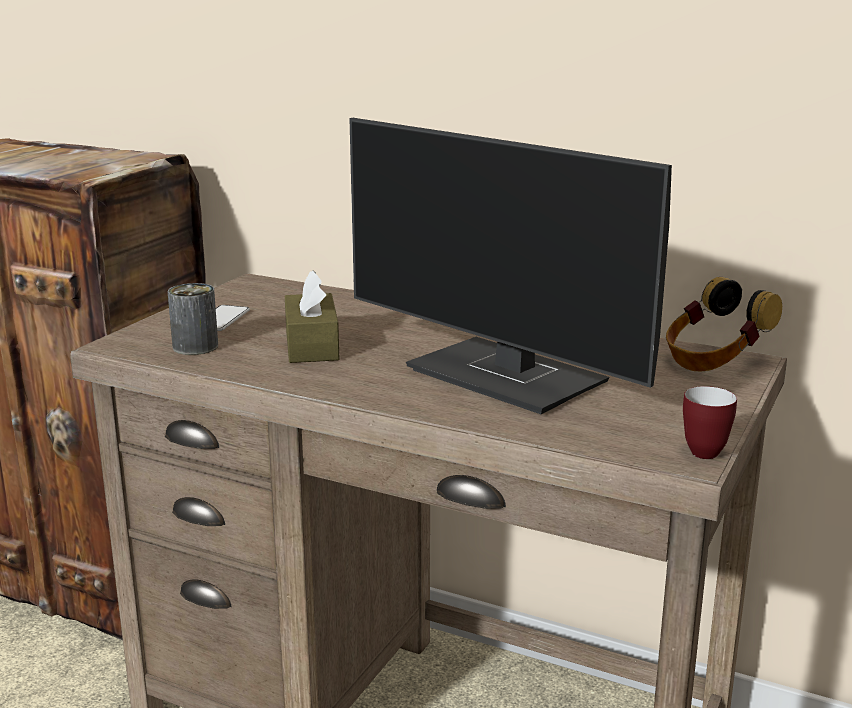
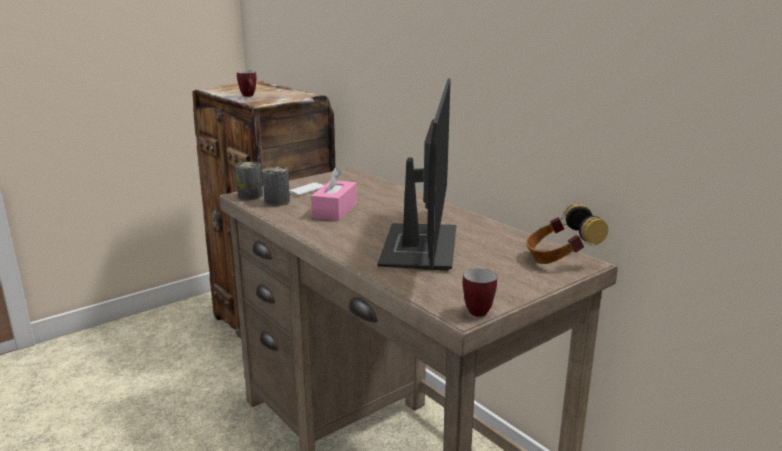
camera: 25 degrees right, 0 degrees up
(44, 166) = (249, 96): none -> mug
(134, 344) = (250, 196): none -> can
(312, 345) = (335, 210): brown tissue box -> pink tissue box
(509, 377) = (419, 246): monitor -> monitor turned 150 degrees counterclockwise

